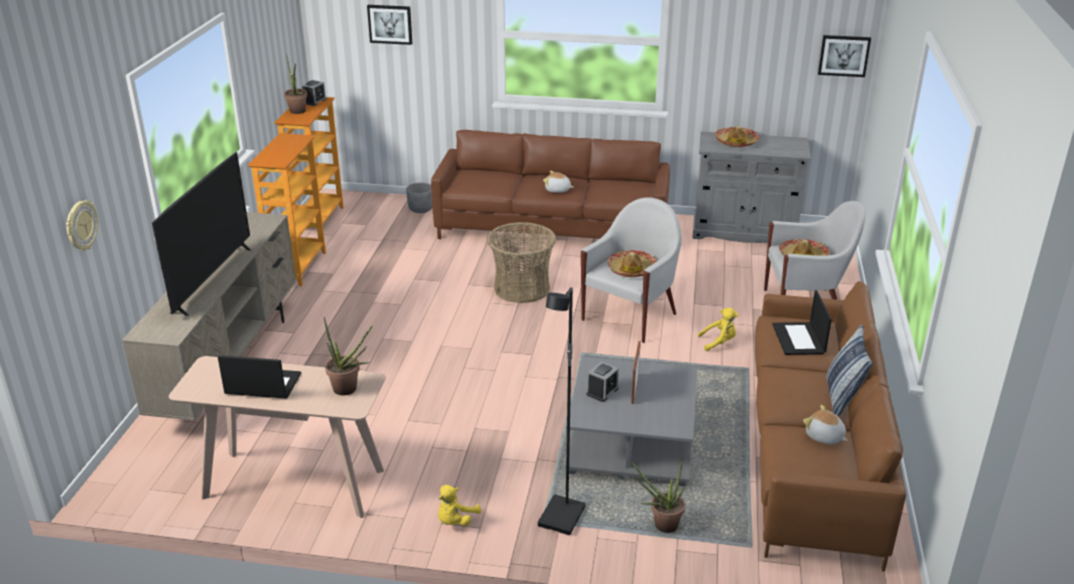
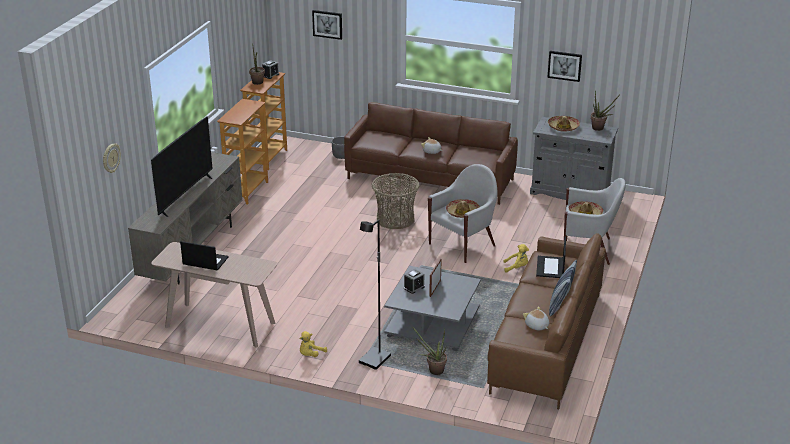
camera: 10 degrees right, 0 degrees up
(349, 390) = (254, 269): potted plant -> potted plant (600, 129)
(844, 55) = (642, 71): picture -> picture (564, 65)

